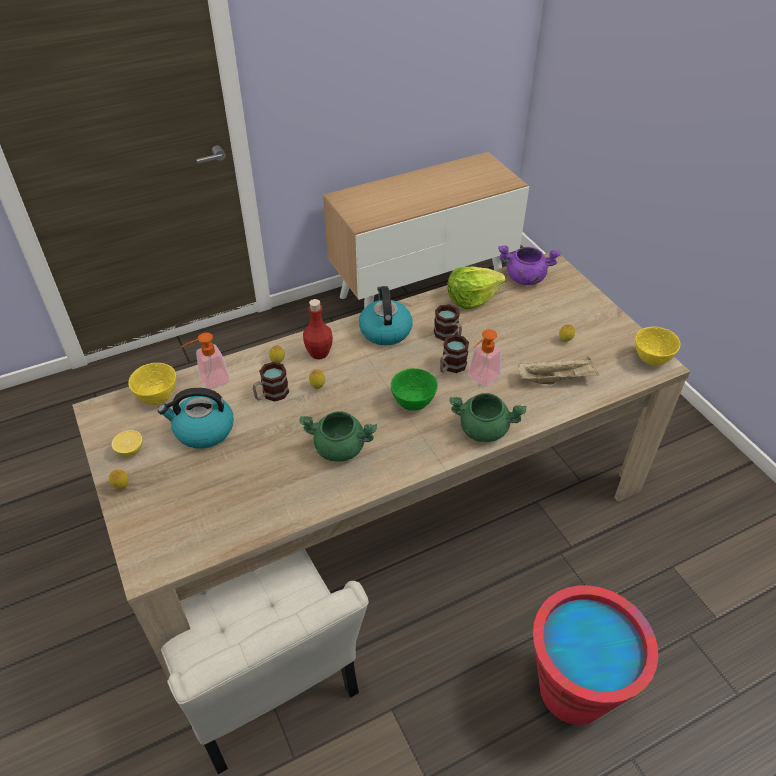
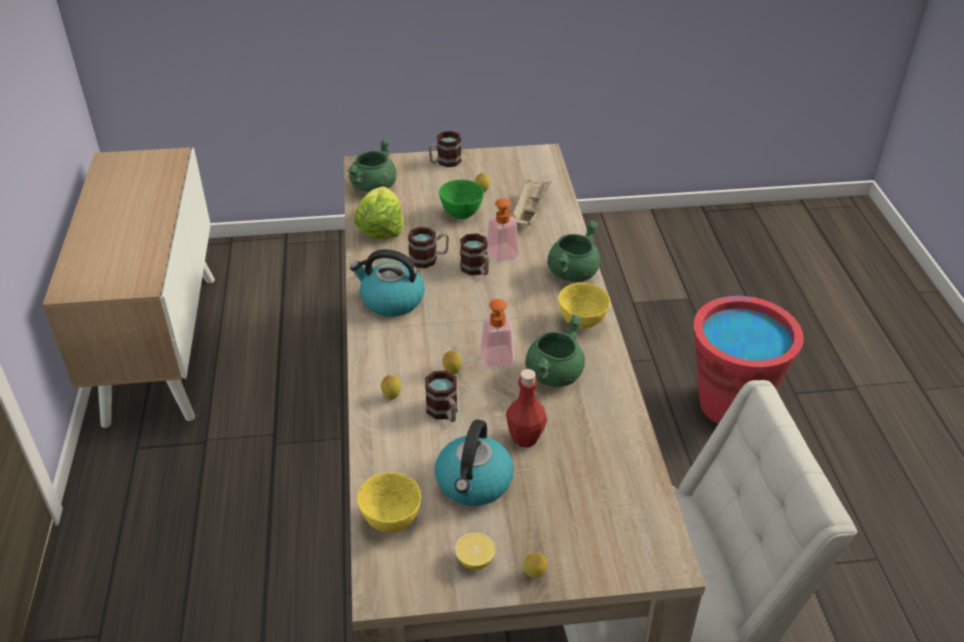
camera: 70 degrees left, 5 degrees down
(209, 381) = (389, 465): soap dispenser -> soap dispenser (498, 361)
(319, 353) = (396, 359): red bottle -> red bottle (525, 438)
(412, 403) = (514, 308): green bowl -> green bowl (460, 214)
(524, 278) = (374, 187): purple cooking pot -> green cooking pot
(593, 306) = (444, 162): none -> mug
(652, 360) = (534, 156): yellow bowl -> yellow bowl (582, 322)

